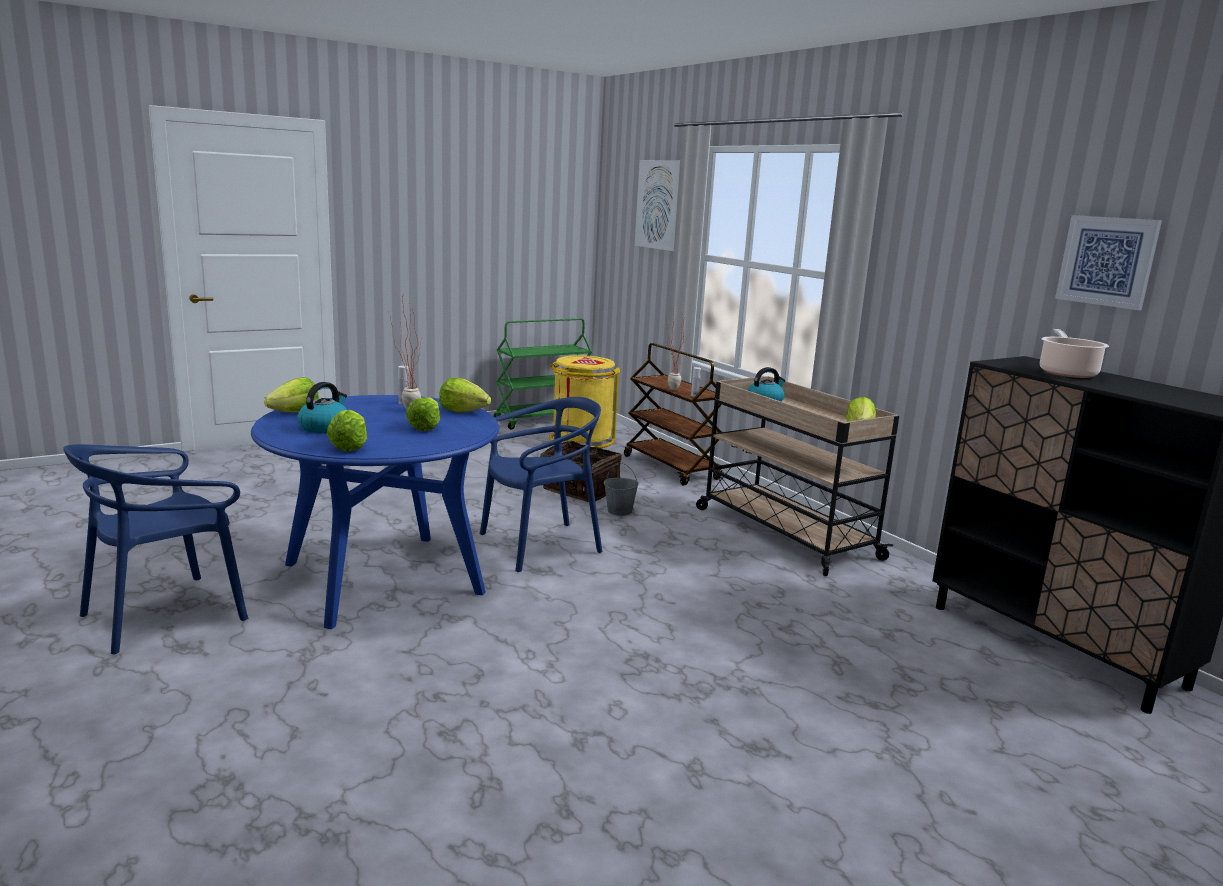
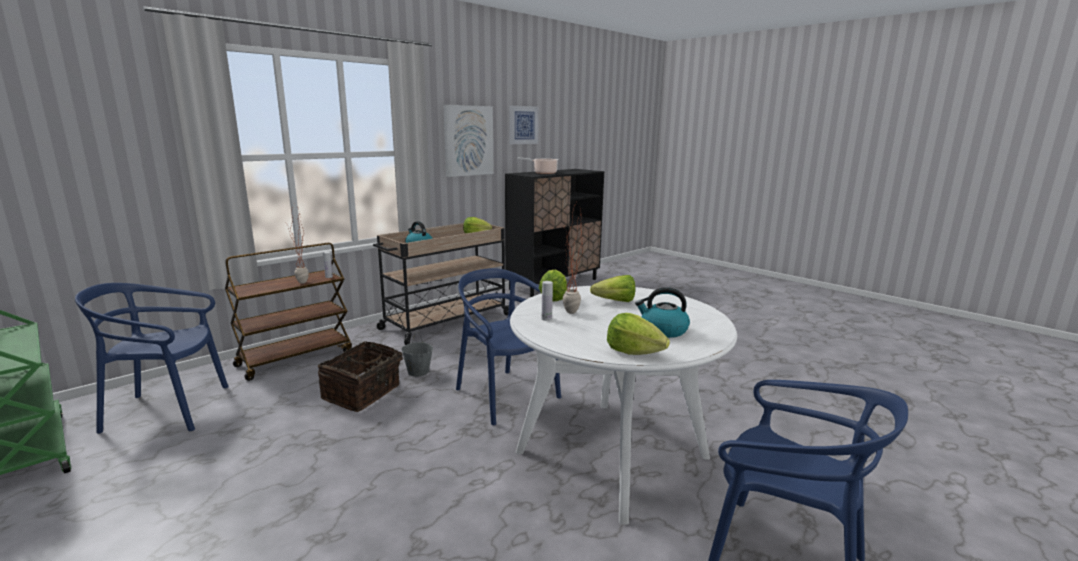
camera: 100 degrees left, 0 degrees up
(349, 447) = (697, 313): lettuce -> none
(383, 578) = (612, 454): blue dining table -> white dining table
(581, 440) = (168, 410): yellow trash can -> blue chair
(661, 205) = (106, 105): picture -> picture (468, 141)

